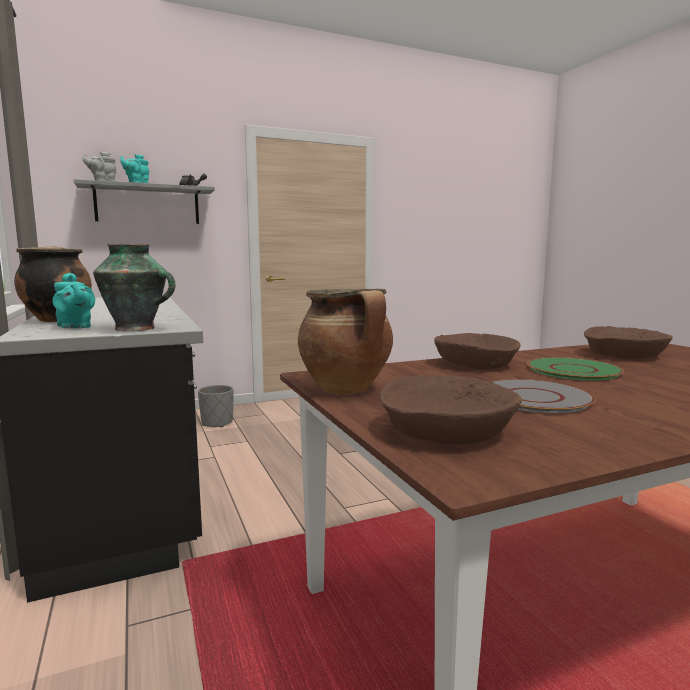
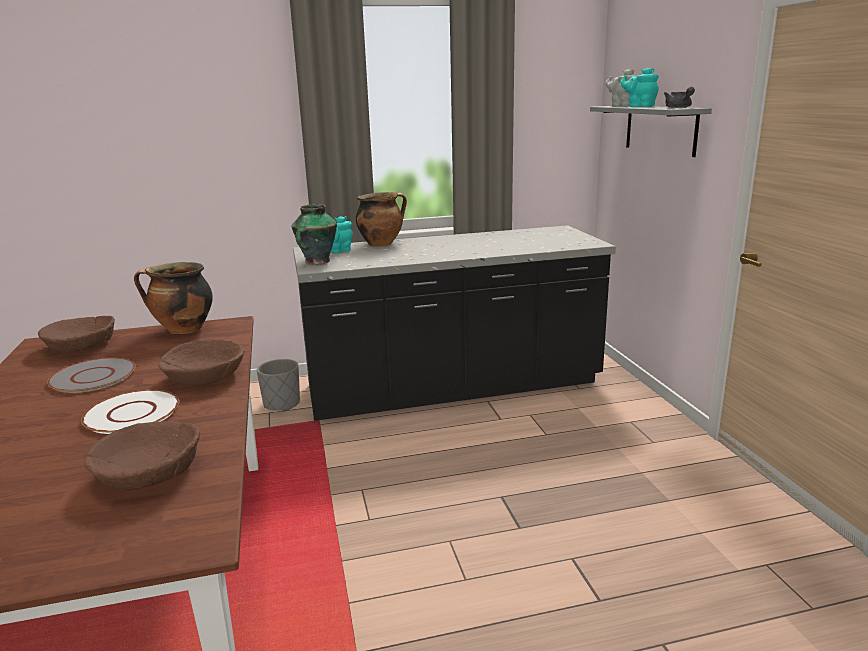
camera: 100 degrees right, 10 degrees up
(217, 423) = (608, 413): grey planter -> grey planter (282, 404)
(573, 370) = (132, 413): green plate -> white plate

